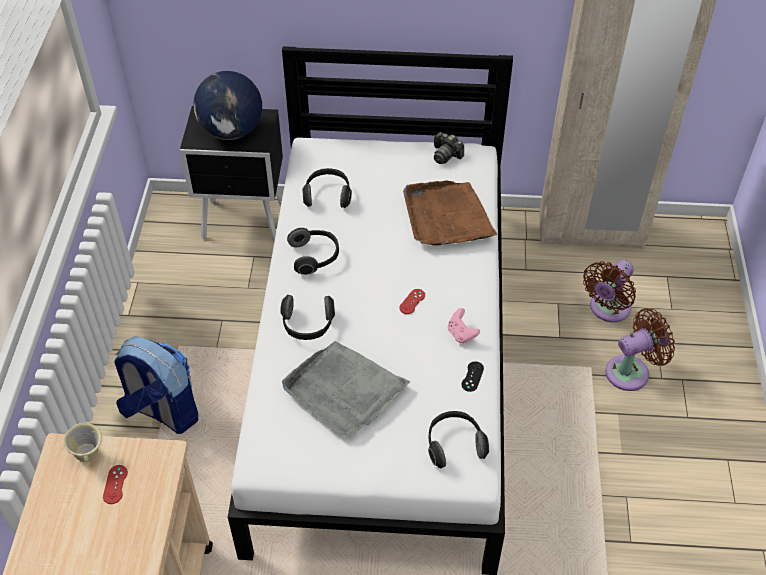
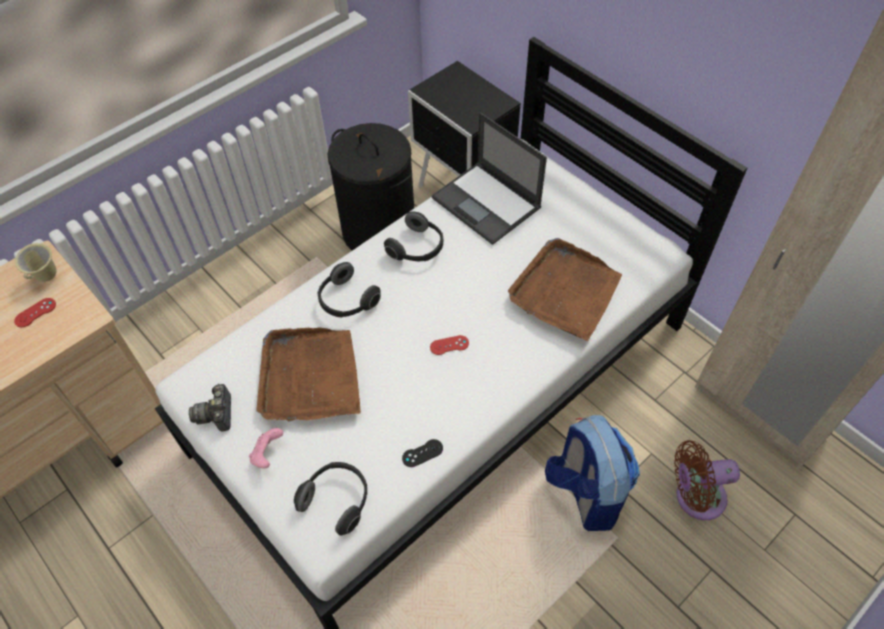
camera: 45 degrees right, 5 degrees up
(162, 411) = (255, 297): backpack -> backpack (585, 492)
(208, 292) = (379, 231): none -> black laundry basket
(232, 131) = (463, 99): globe -> none
(328, 195) = (487, 203): headphones -> laptop
(344, 390) = (309, 377): grey tray -> brown tray
(446, 155) = (631, 235): camera -> camera (216, 414)
(461, 334) = (457, 407): pink game controller -> pink game controller (267, 454)
(631, 371) = (654, 575): brown fan -> none

